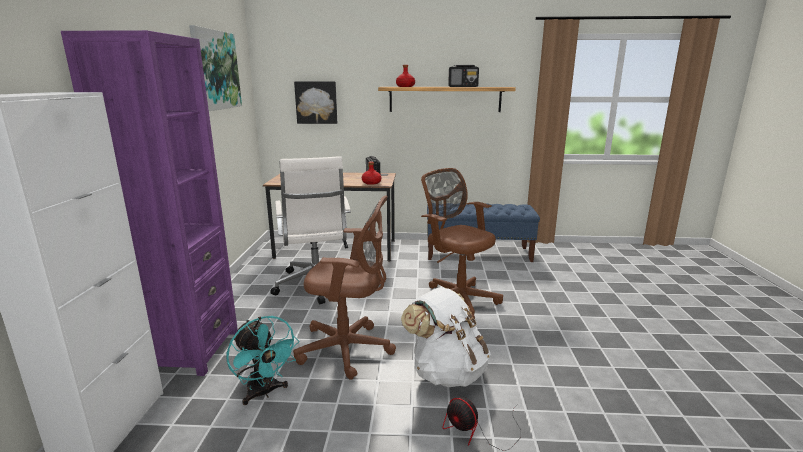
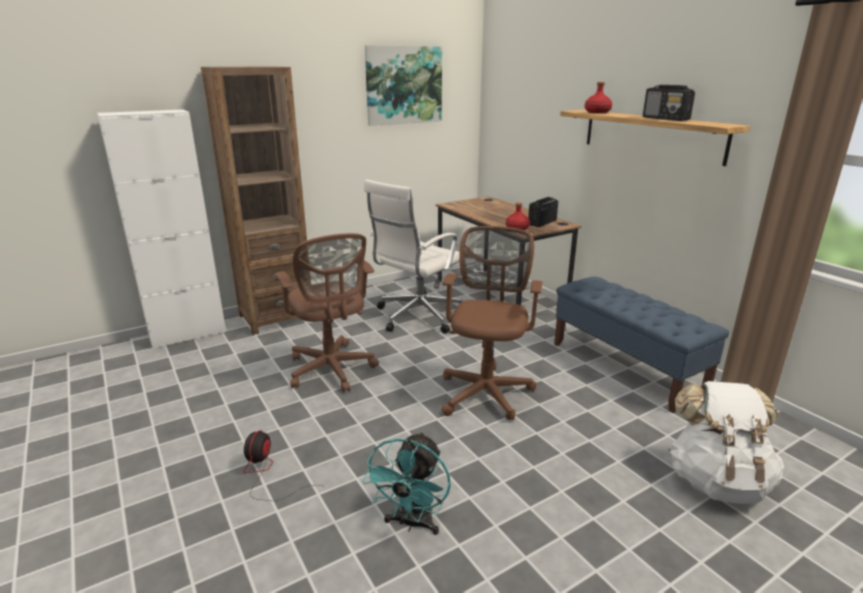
camera: 55 degrees right, 5 degrees up
(190, 350) = (276, 317): purple bookcase -> brown bookcase
(264, 393) = (250, 362): turquoise fan -> turquoise fan (412, 523)
(316, 102) = (523, 123): picture -> none
(446, 372) = (341, 429): white backpack -> white backpack (716, 481)

